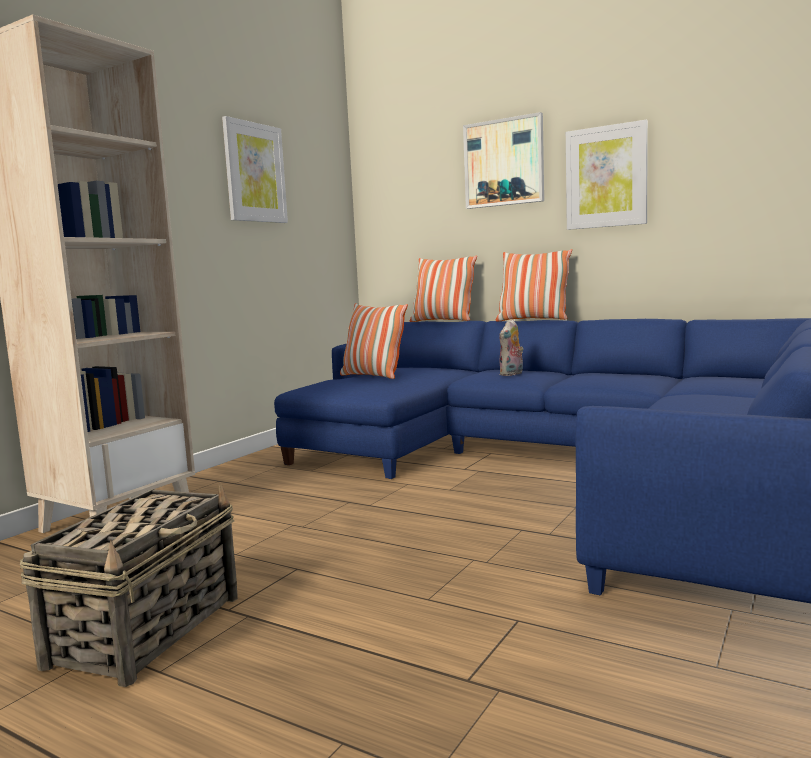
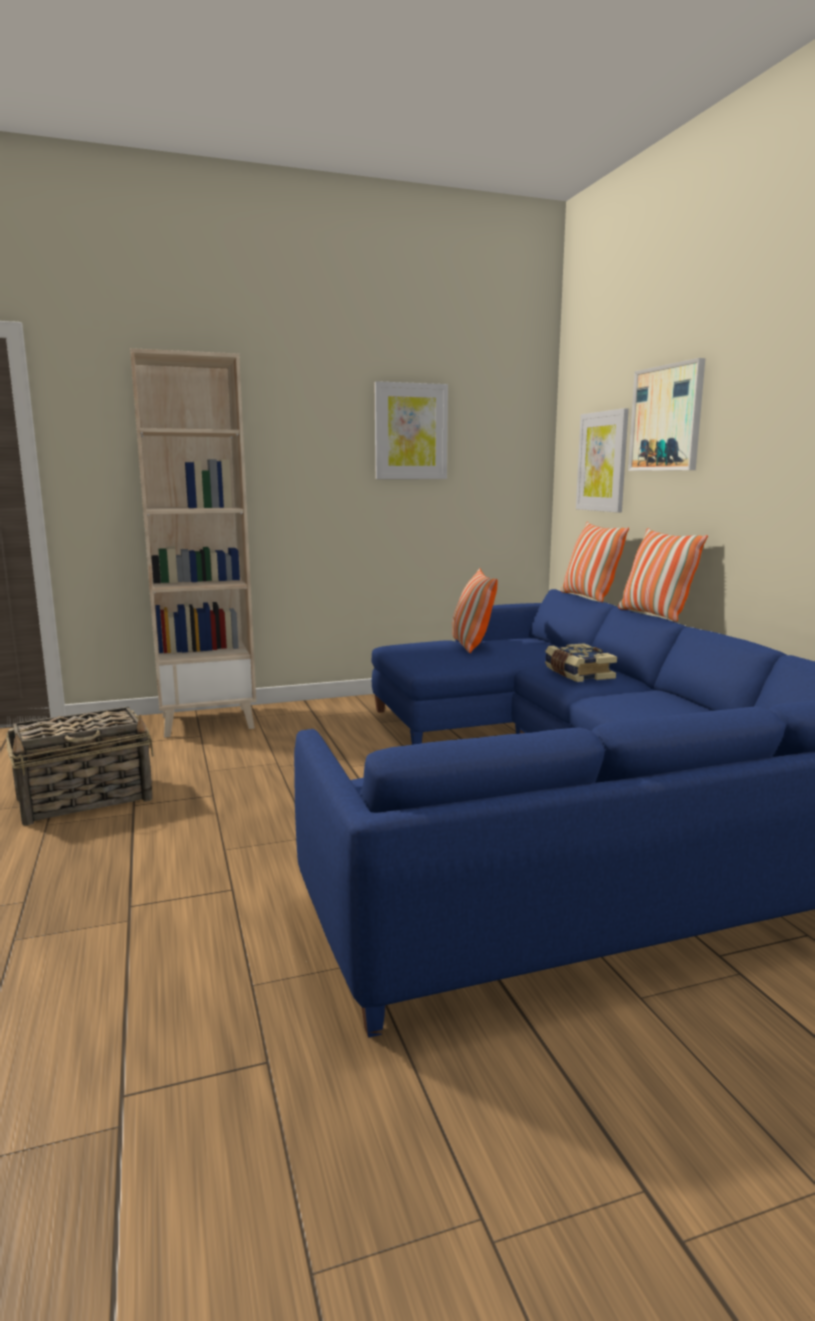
camera: 40 degrees right, 5 degrees up
(512, 374) = (577, 674): plush toy -> book
(606, 177) = (754, 446): picture -> picture (602, 461)

